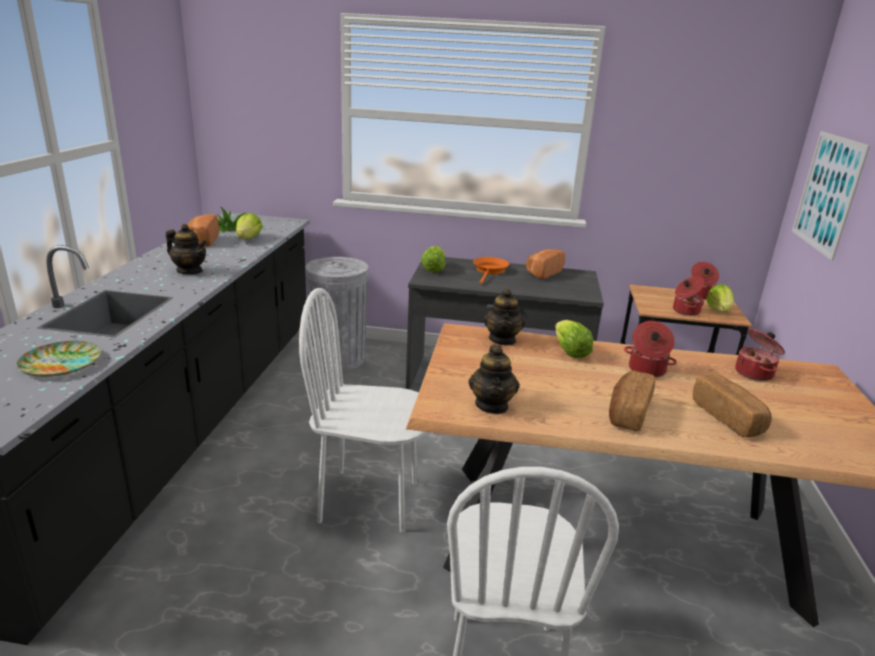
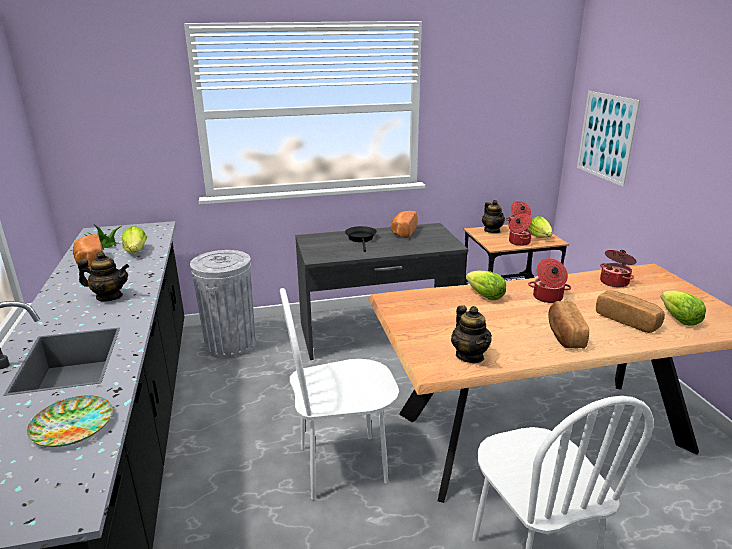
camera: 20 degrees left, 0 degrees up
(433, 269) = (314, 247): lettuce -> lettuce (679, 320)
(490, 271) = (361, 239): orange frying pan -> black frying pan
(502, 339) = (428, 298): teapot -> teapot (492, 231)

